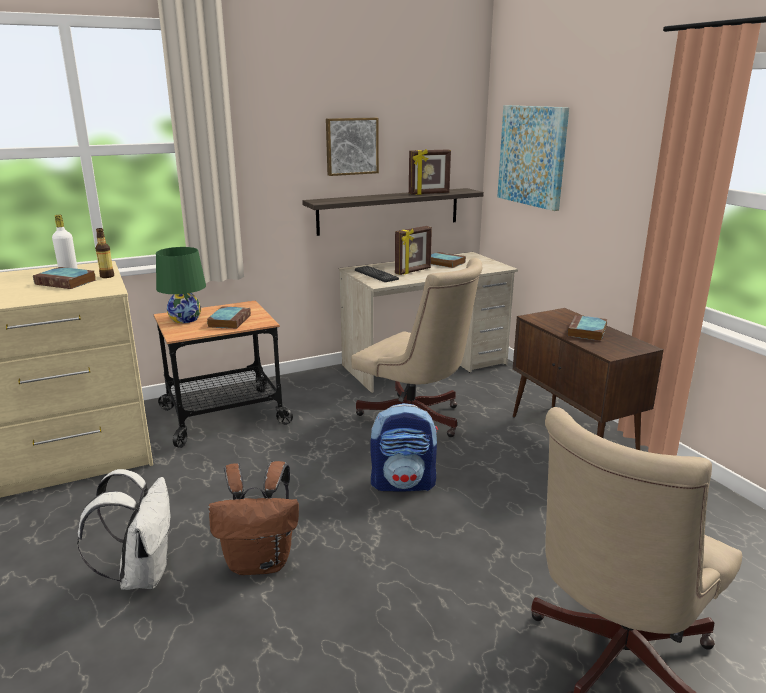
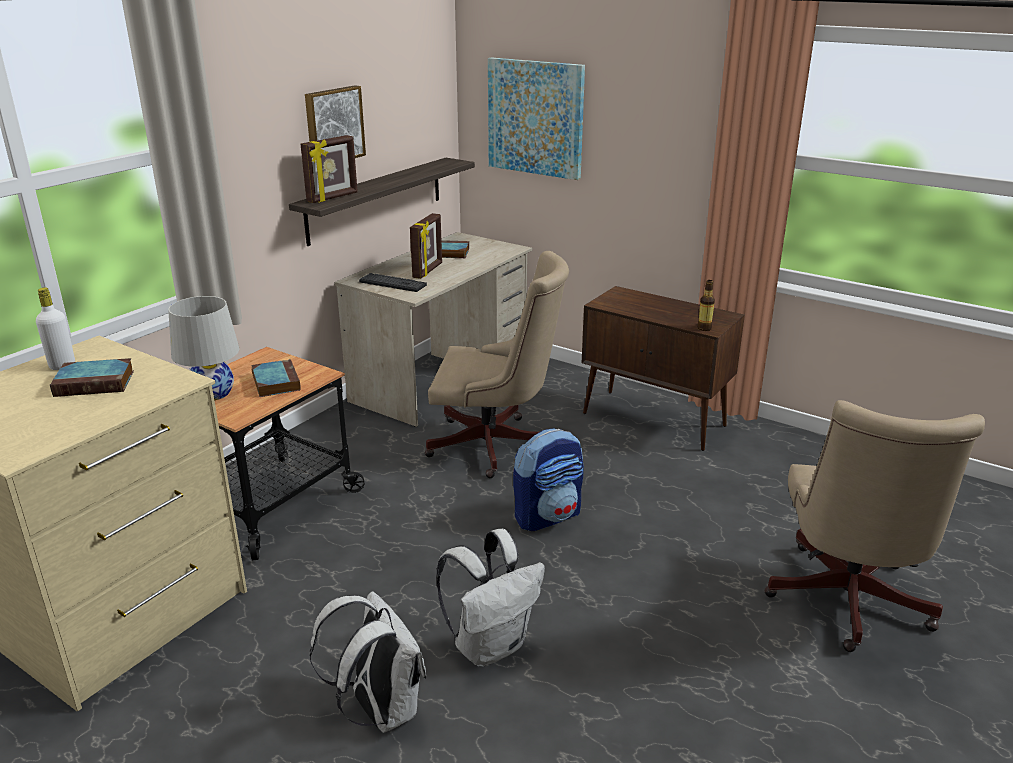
camera: 30 degrees left, 5 degrees up
(107, 276) = (138, 361): bottle -> bottle (704, 328)
(185, 319) = (213, 393): green table lamp -> white table lamp
(261, 562) = (491, 645): brown backpack -> white backpack
(429, 193) = (422, 172): picture frame -> picture frame (333, 198)
(587, 332) = (666, 310): book -> none

